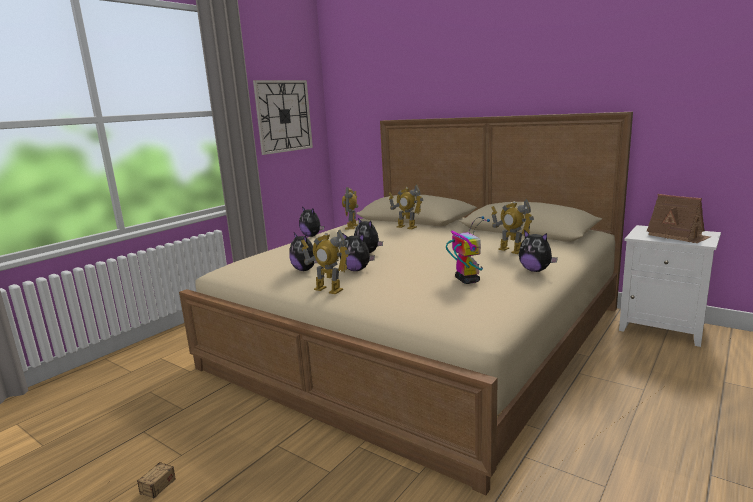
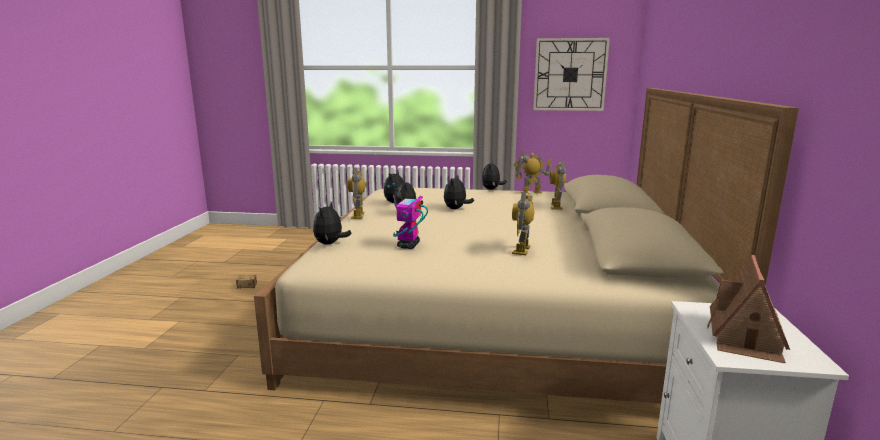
camera: 60 degrees right, 0 degrees up
(466, 280) = (408, 246): toy robot -> toy robot turned 150 degrees clockwise
(535, 270) = (468, 267): plush toy -> plush toy (330, 244)

